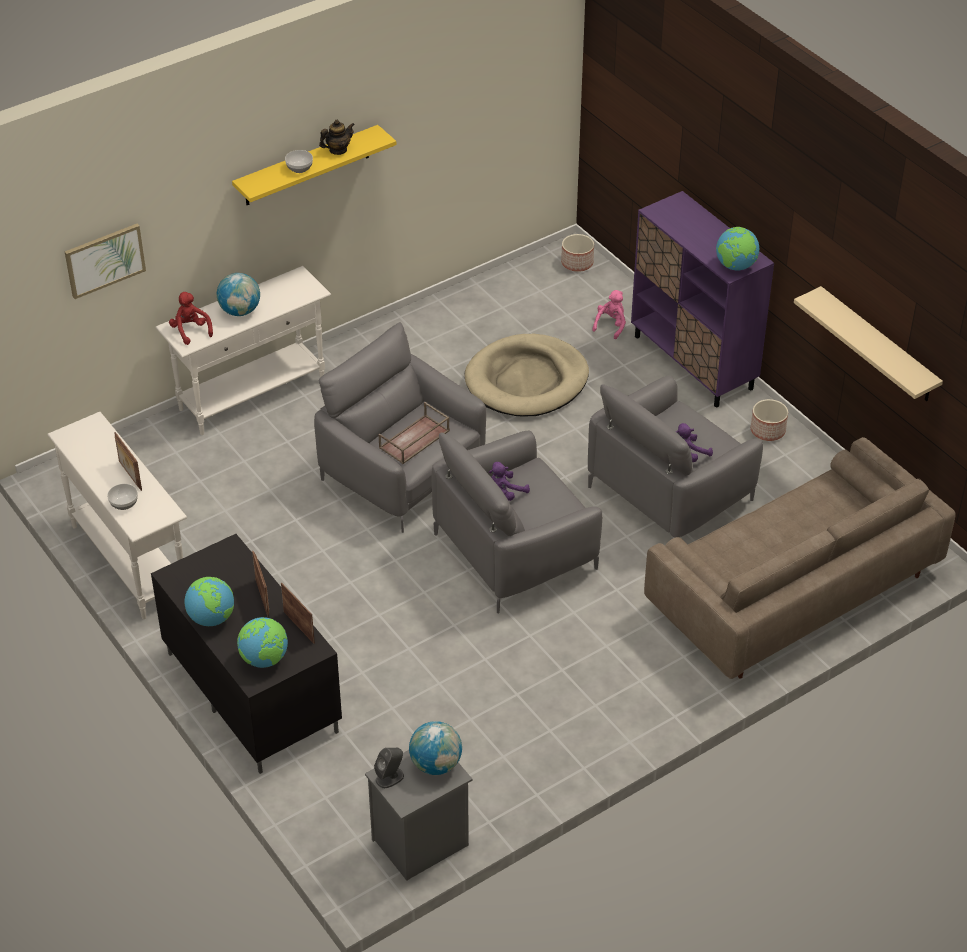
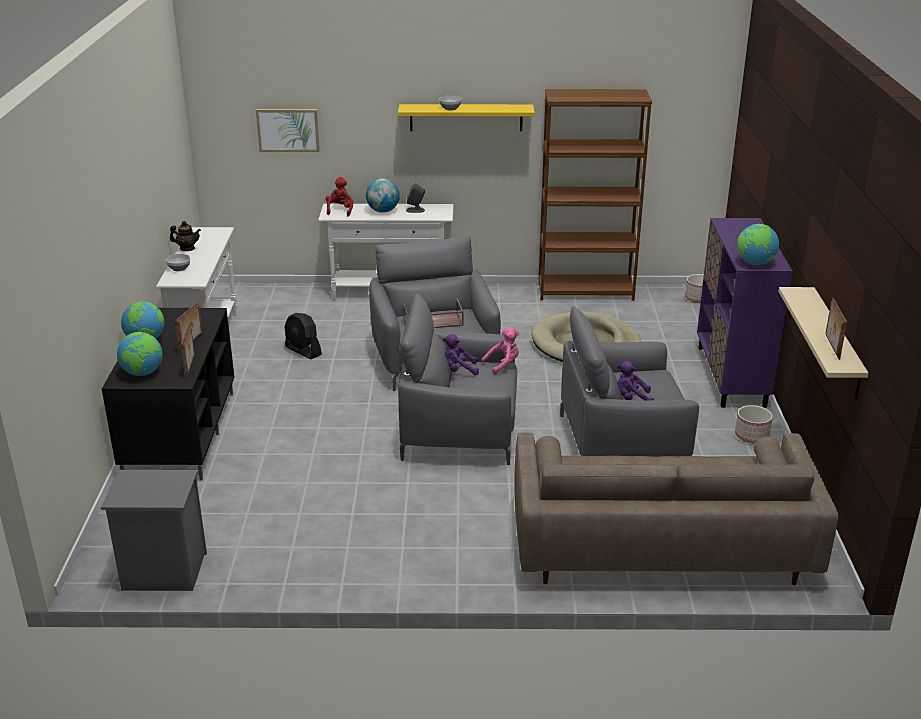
camera: 35 degrees right, 15 degrees down
(129, 476) = (202, 258): picture frame -> picture frame (831, 347)
(251, 523) = (303, 351): none -> black fan
(338, 150) = (488, 107): teapot -> teapot (187, 249)
(390, 777) = (130, 479): grey speaker -> grey speaker (415, 210)
(436, 764) = (171, 487): globe -> none
(459, 302) = (586, 292): none -> brown bookcase
(611, 325) = (686, 336): pink plush toy -> pink plush toy (503, 364)

